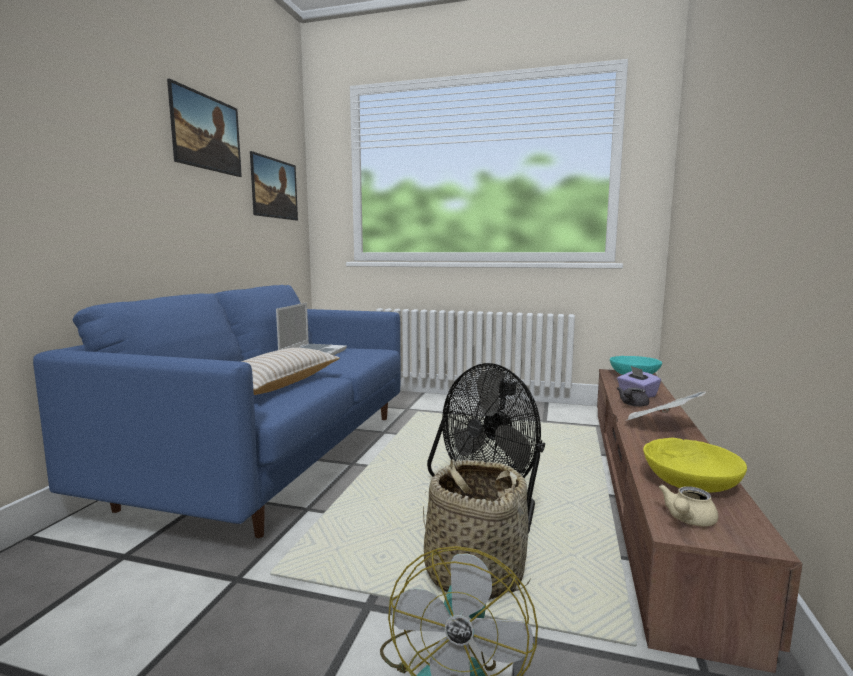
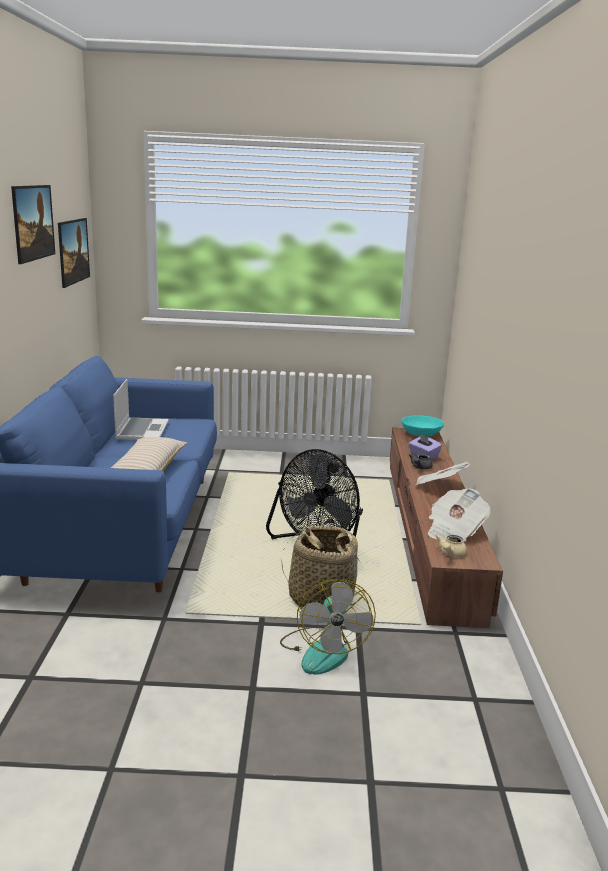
camera: 15 degrees left, 10 degrees up
(689, 482) = (454, 530): yellow bowl -> newspaper

